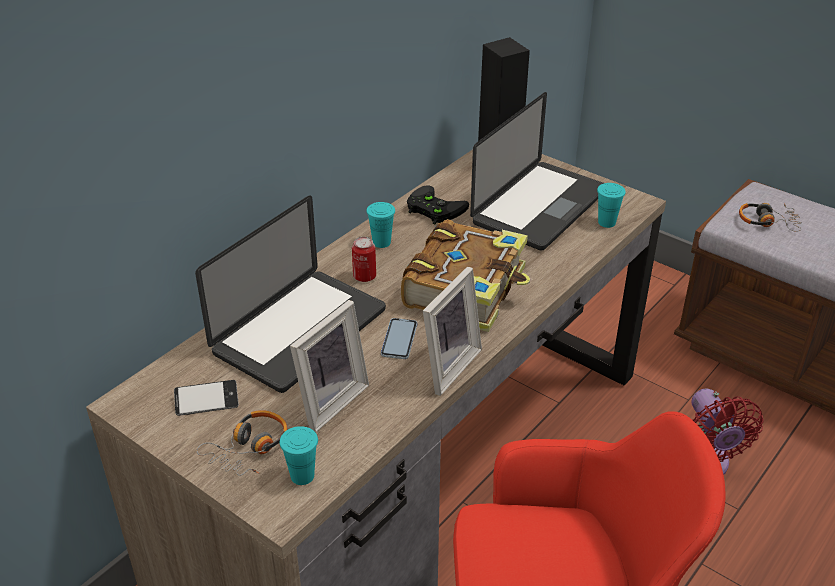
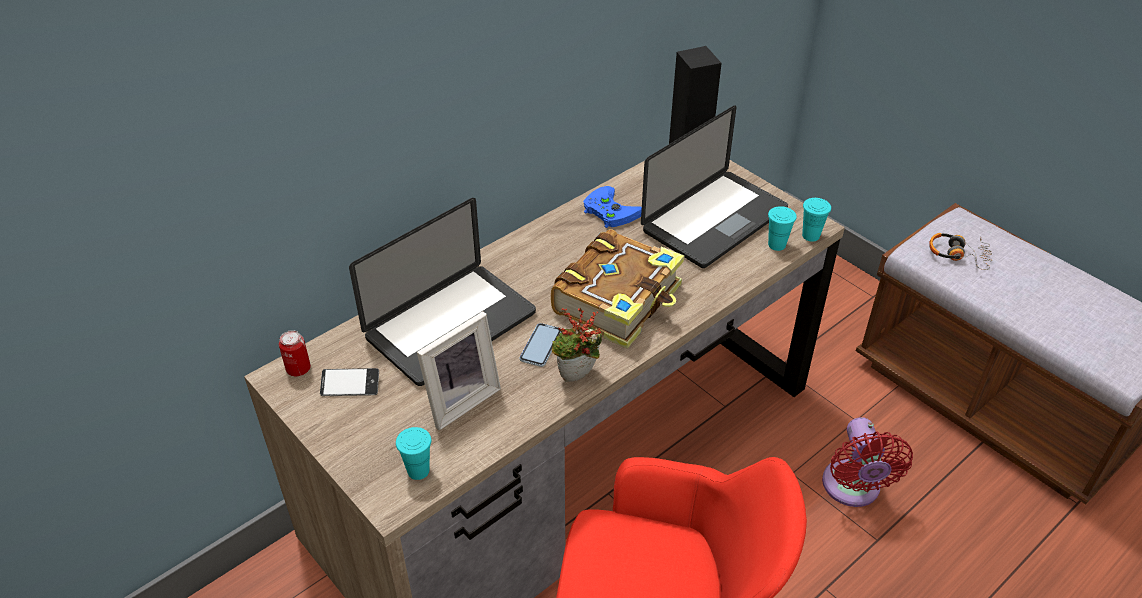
camera: 10 degrees right, 5 degrees up
(249, 449) = (377, 438): headphones -> none
(364, 276) = (525, 276): can -> can (298, 369)
(381, 242) = (550, 242): turquoise cup -> turquoise cup (810, 236)
(432, 208) = (608, 211): black game controller -> blue game controller
(445, 366) = (577, 378): picture frame -> potted plant

